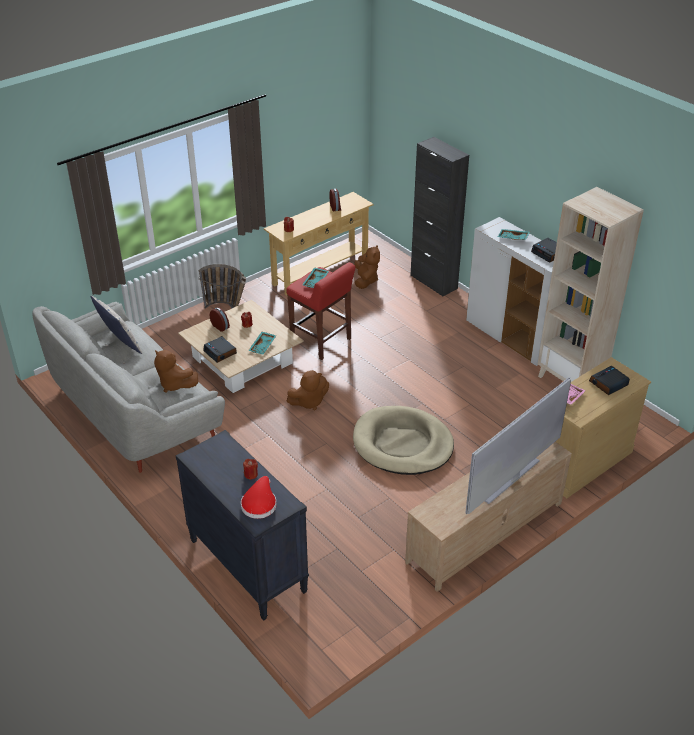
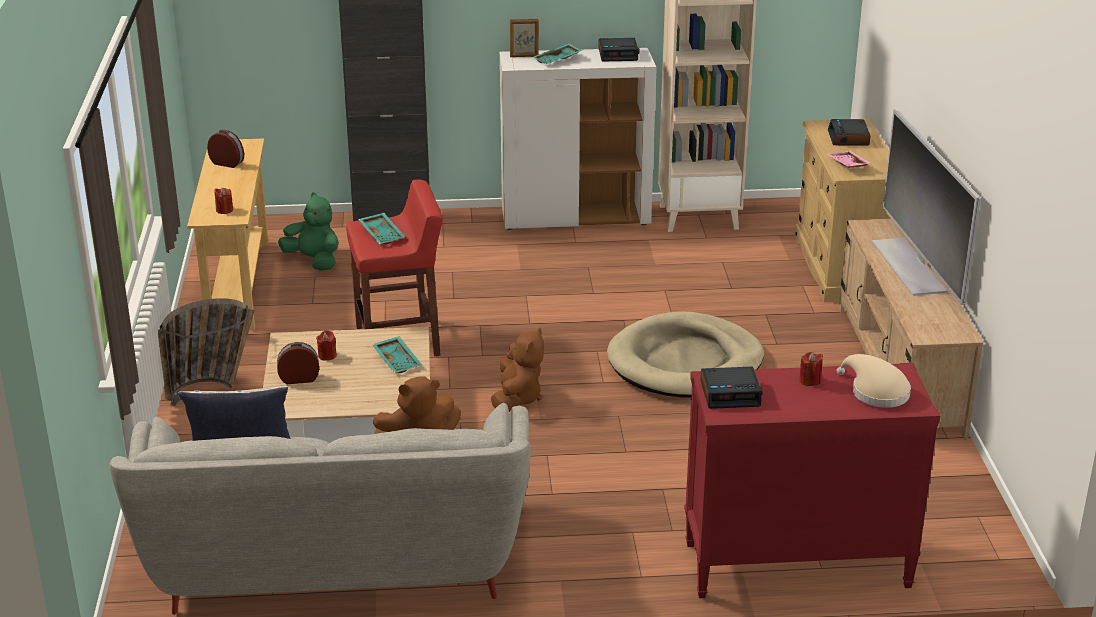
camera: 55 degrees left, 10 degrees down
(220, 352) = (363, 399): alarm clock -> alarm clock (730, 394)
(247, 565) = (795, 566): black dresser -> red dresser
(259, 503) = (876, 392): red hat -> beige hat
(365, 280) = (314, 261): brown plush toy -> green plush toy
(503, 226) = (524, 56): none -> picture frame

